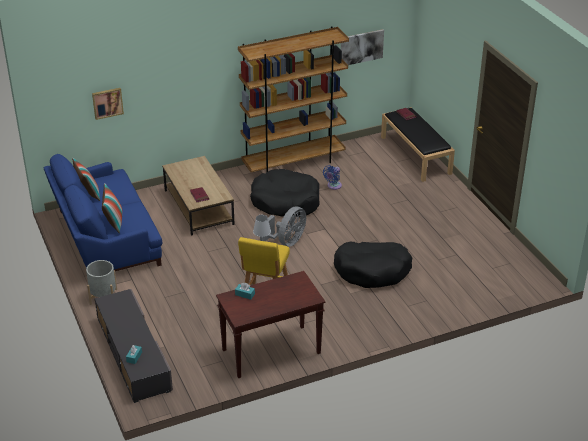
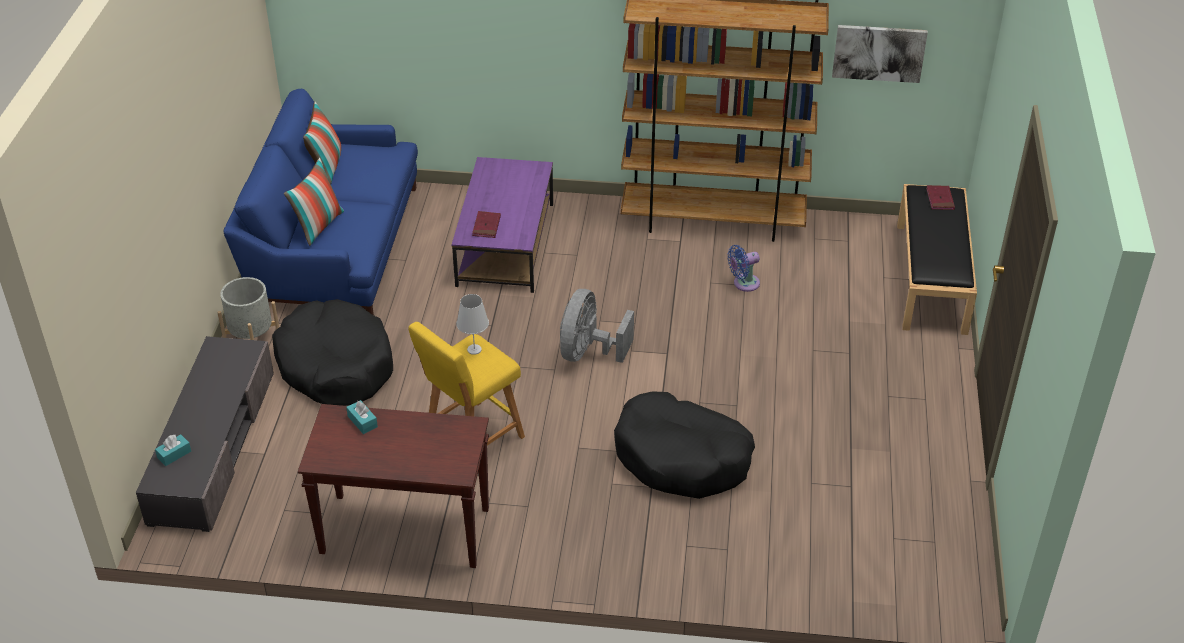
camera: 30 degrees right, 5 degrees up
(107, 102) = (395, 28): picture -> none
(198, 207) = (505, 243): brown coffee table -> purple coffee table
(285, 201) = (644, 283): black dog bed -> black dog bed (336, 366)
(287, 241) = (588, 352): grey fan -> grey fan turned 135 degrees clockwise

